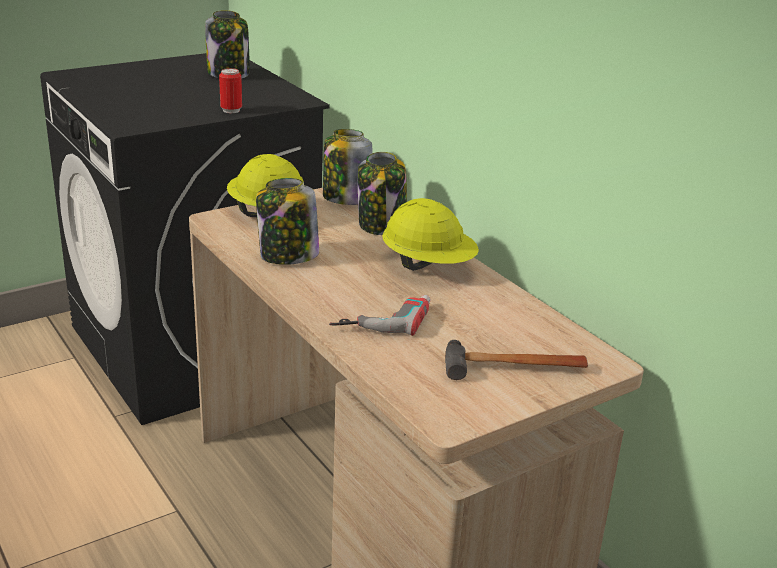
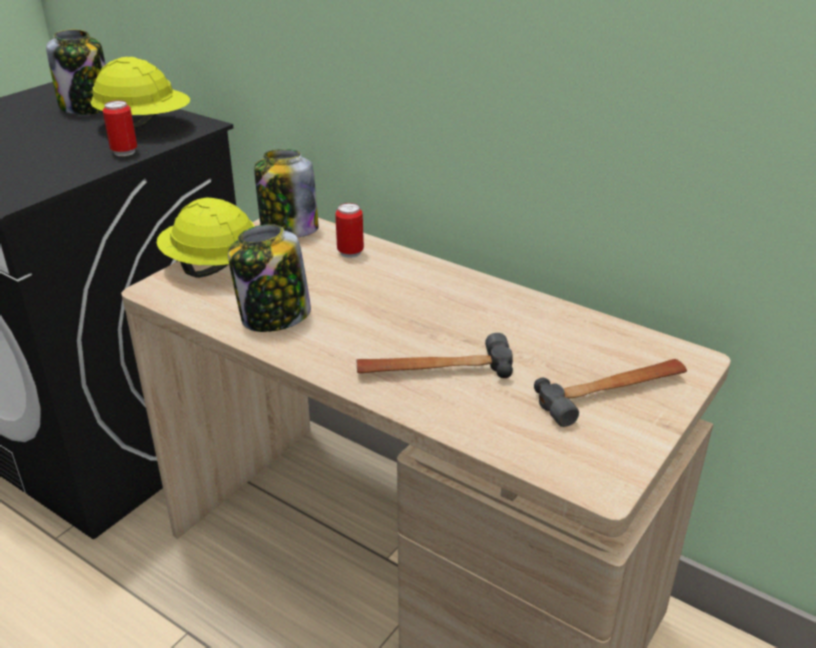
camera: 20 degrees left, 5 degrees up
(382, 225) = (350, 253): jar -> can
(382, 318) = (434, 369): power drill -> hammer
(428, 266) = (434, 291): yellow hard hat -> yellow hard hat (145, 126)

